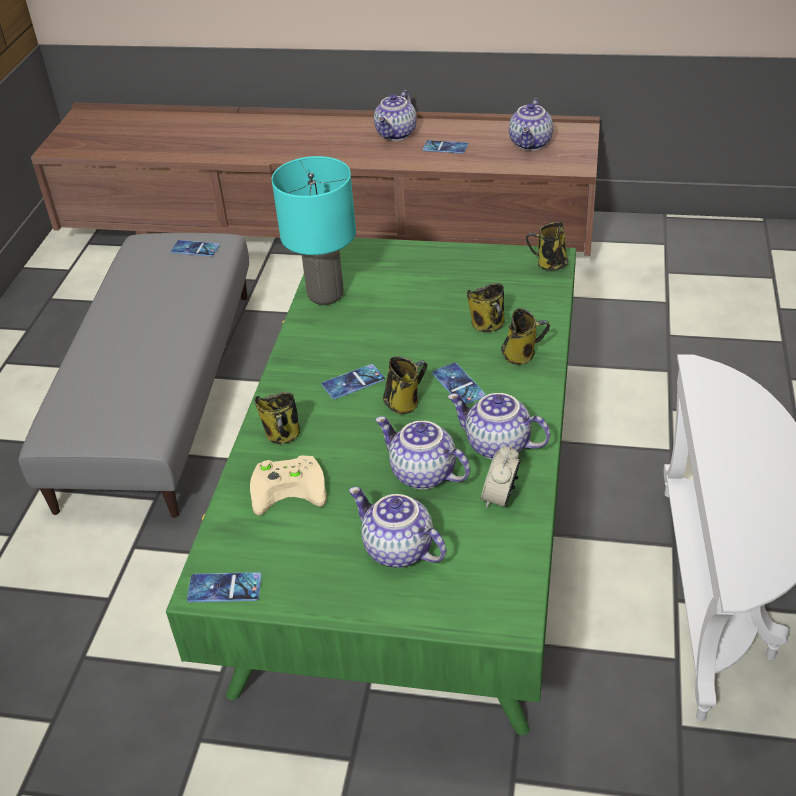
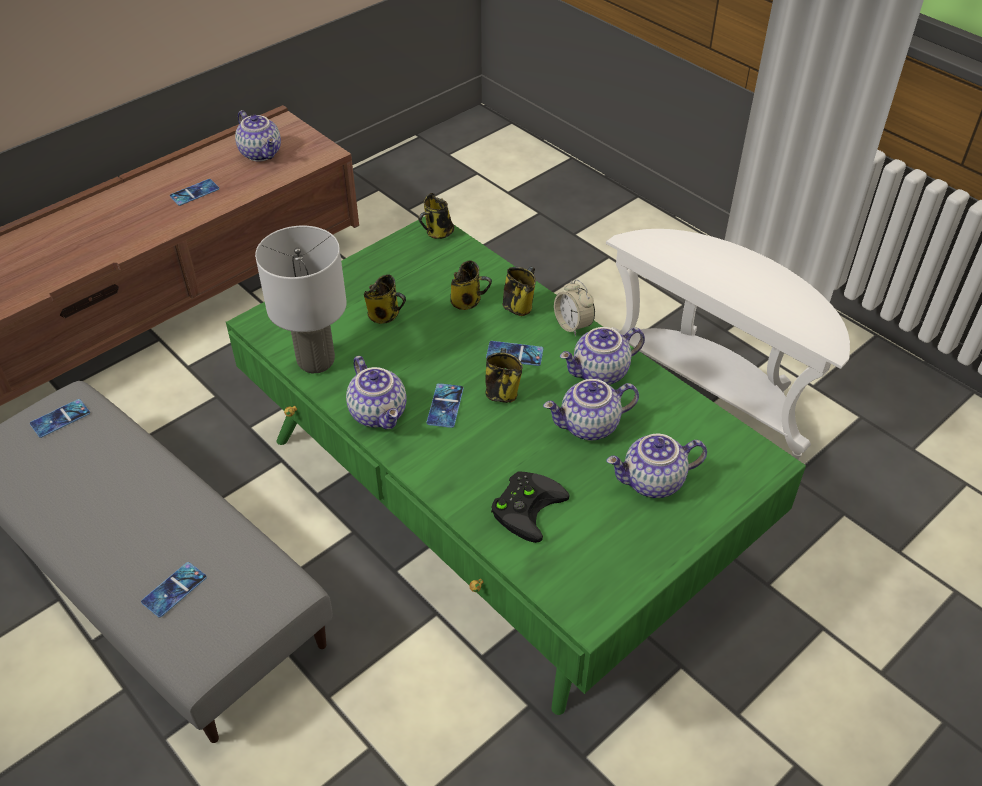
camera: 55 degrees left, 5 degrees up
(224, 588) = (600, 602): phone -> phone (174, 590)
(283, 436) = (462, 479): mug -> mug (385, 315)
(290, 487) = (526, 505): beige game controller -> black game controller
(327, 297) = (318, 362): turquoise table lamp -> white table lamp
(397, 134) = (131, 204): teapot -> teapot (380, 413)
(500, 498) = (653, 402): alarm clock -> alarm clock (573, 325)

